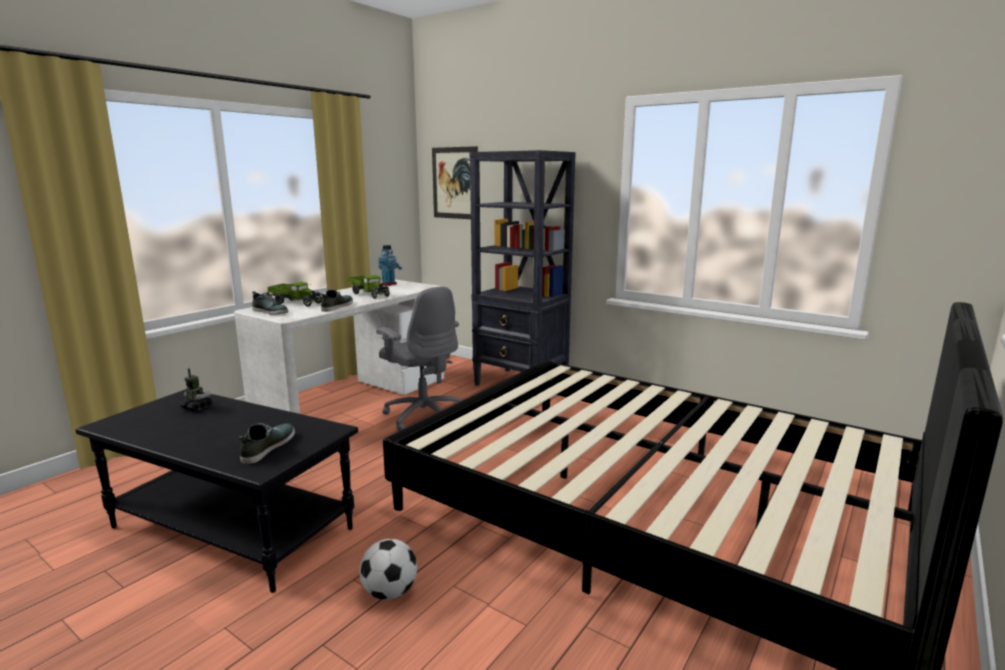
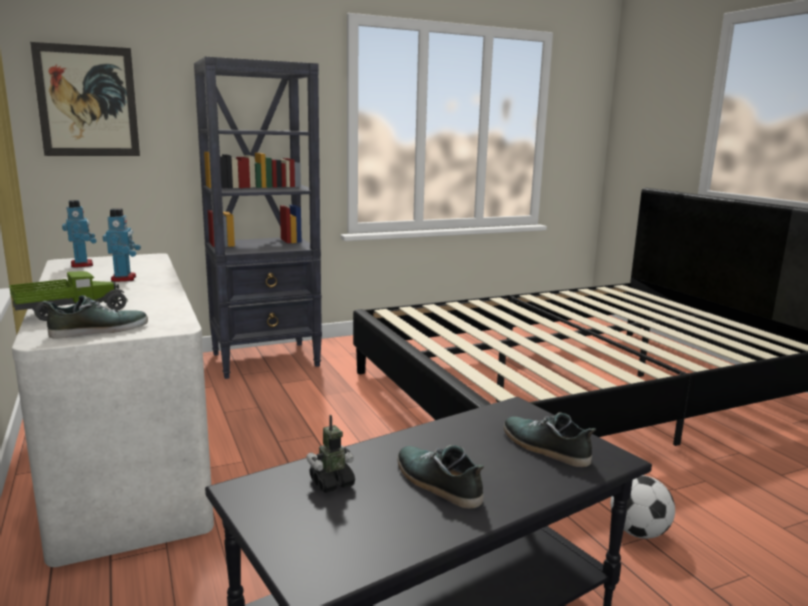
camera: 60 degrees left, 0 degrees up
(336, 306) = (161, 298): shoe -> shoe (437, 483)
(369, 294) = (124, 278): toy truck -> toy robot
(423, 415) = (263, 425): grey office chair -> none

